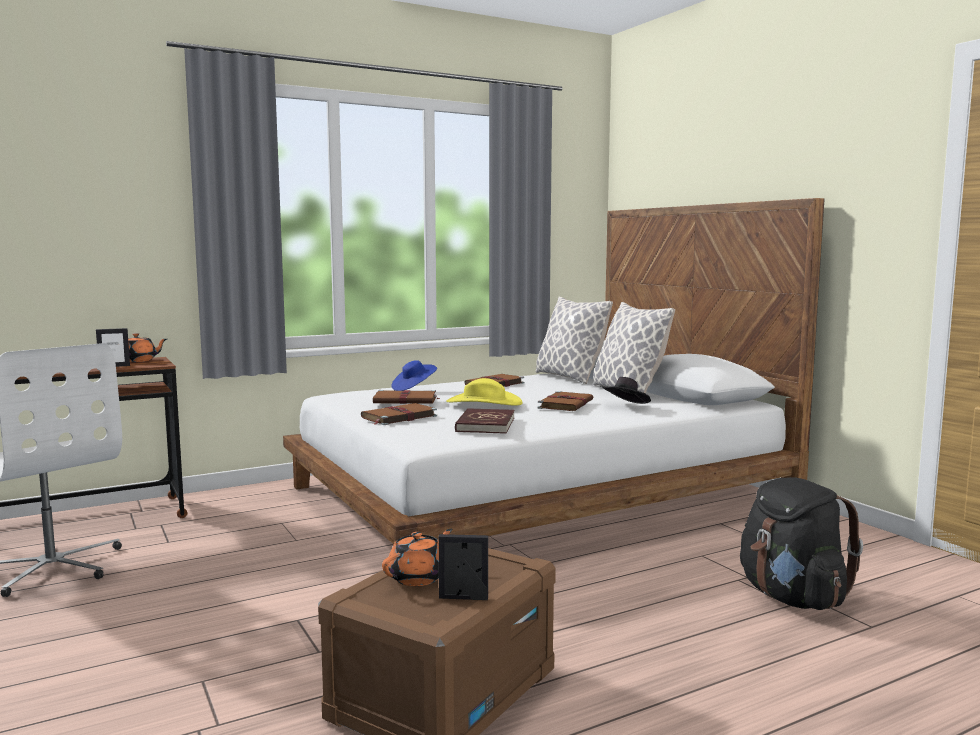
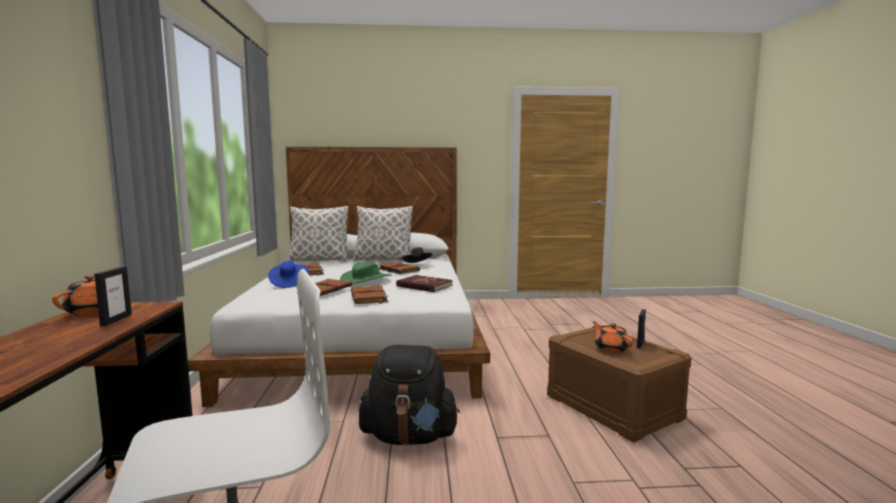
camera: 65 degrees left, 0 degrees up
(484, 402) = (366, 279): yellow hat -> green hat
(792, 597) = (548, 326): black backpack -> black backpack (409, 437)

